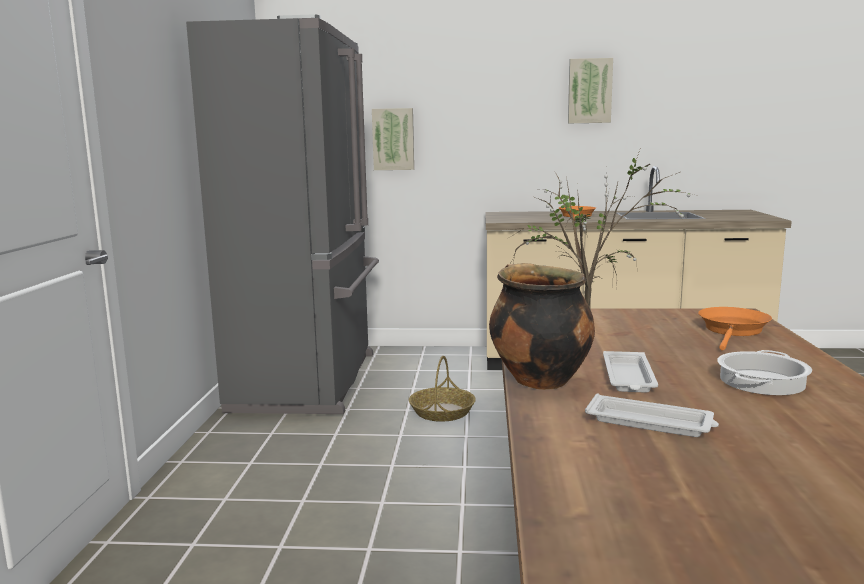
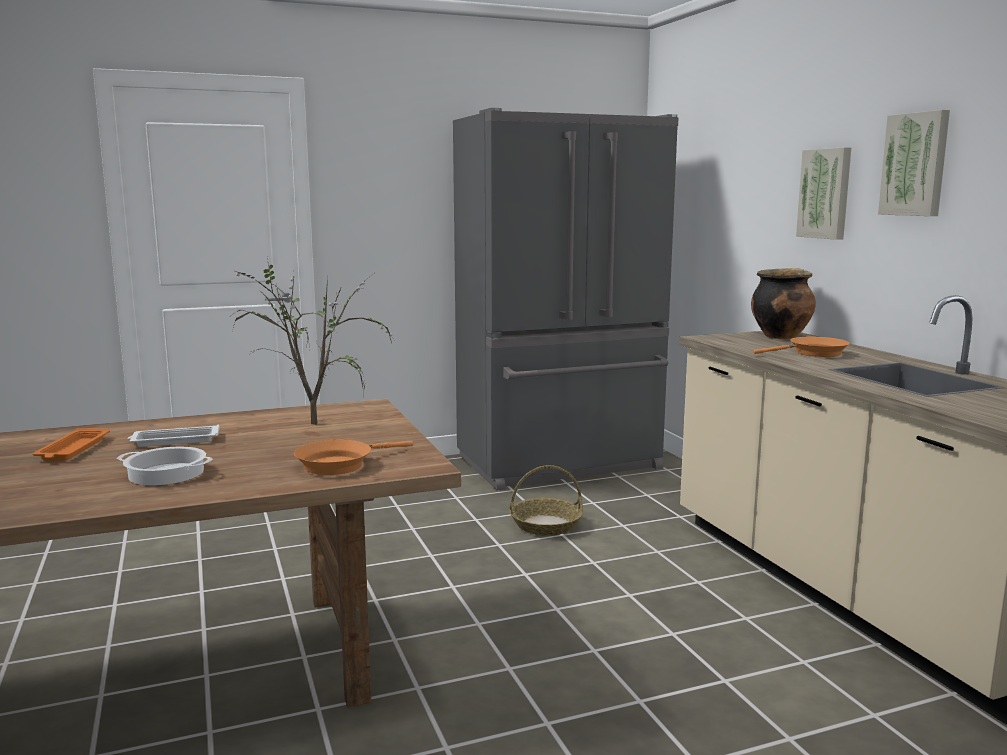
camera: 65 degrees right, 0 degrees up
(393, 139) = (722, 224): picture -> picture (826, 193)
(537, 380) = (168, 422): cooking pot -> cooking pot (780, 336)
(651, 423) = (72, 450): white tray -> orange tray
(733, 331) = (340, 464): orange frying pan -> orange frying pan turned 135 degrees clockwise

